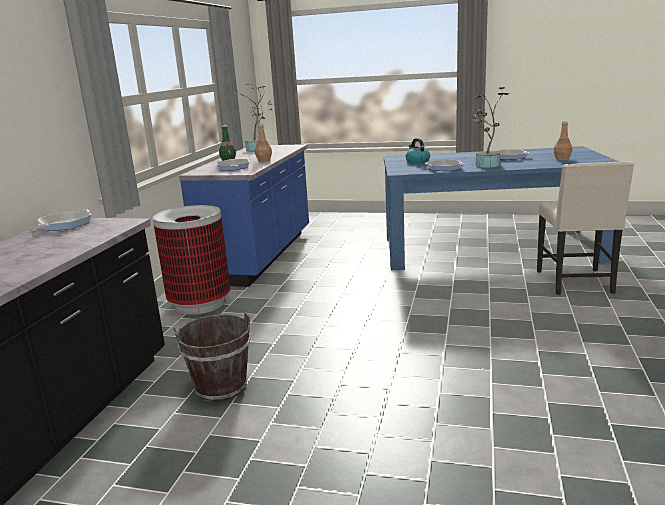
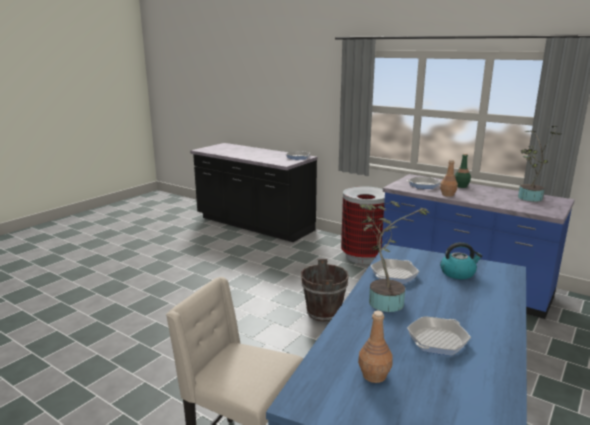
camera: 110 degrees right, 0 degrees up
(221, 388) = (246, 253): brown bucket -> brown bucket (323, 312)

